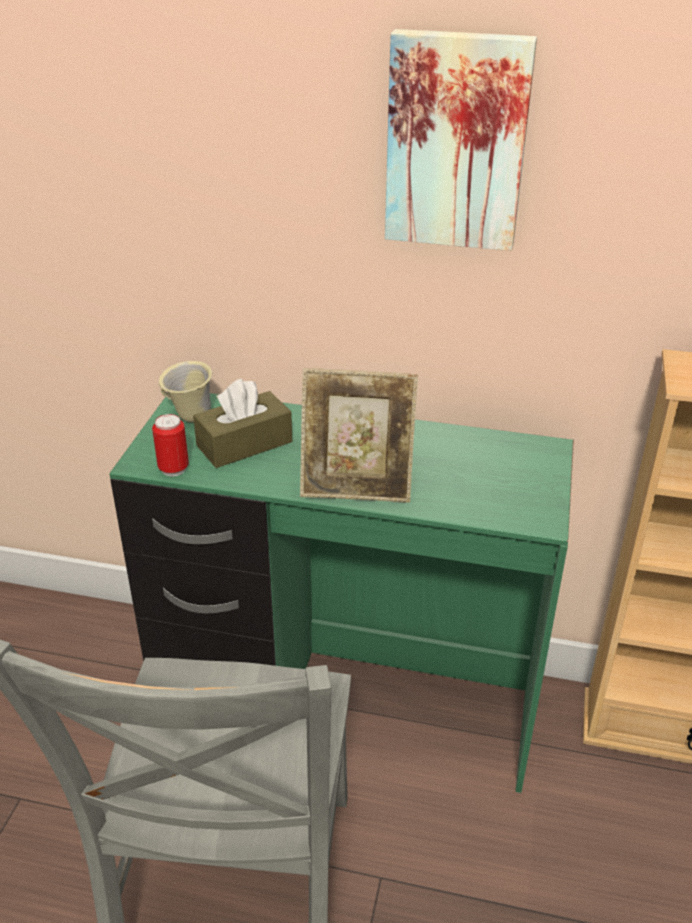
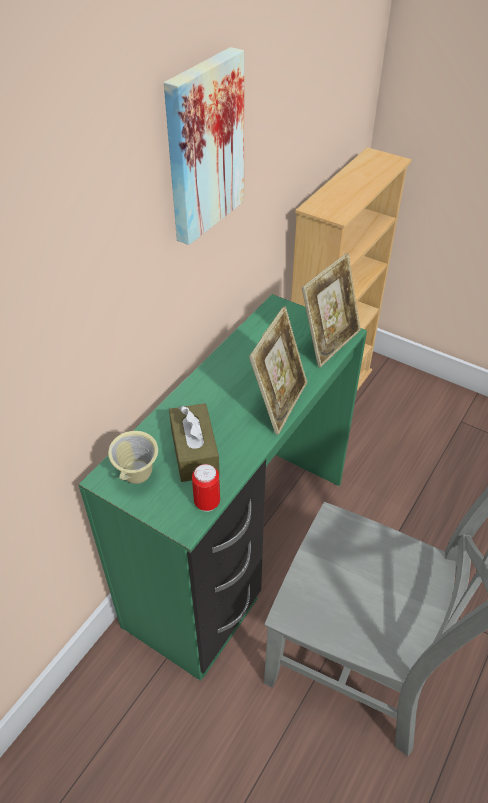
camera: 70 degrees left, 10 degrees up
(507, 508) = (329, 342): none -> picture frame

